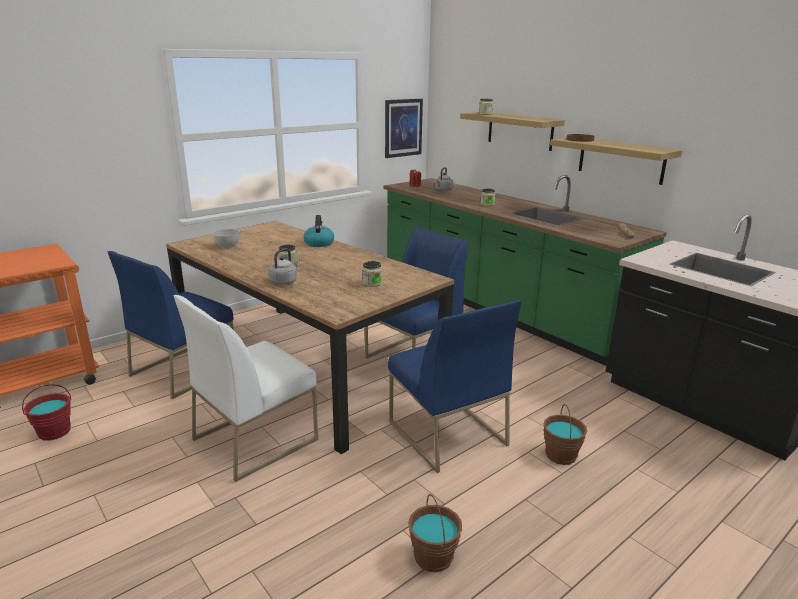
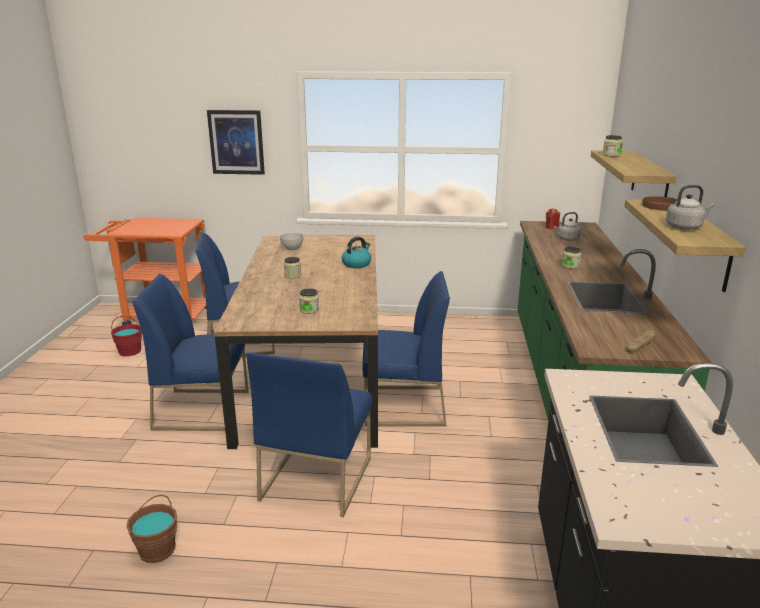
camera: 45 degrees right, 0 degrees up
(255, 438) = (203, 409): white chair -> blue chair
(284, 281) = (260, 288): grey kettle -> grey kettle (685, 227)
(403, 128) = (566, 158): picture -> picture (236, 142)
(561, 455) = (368, 553): brown bucket -> none

